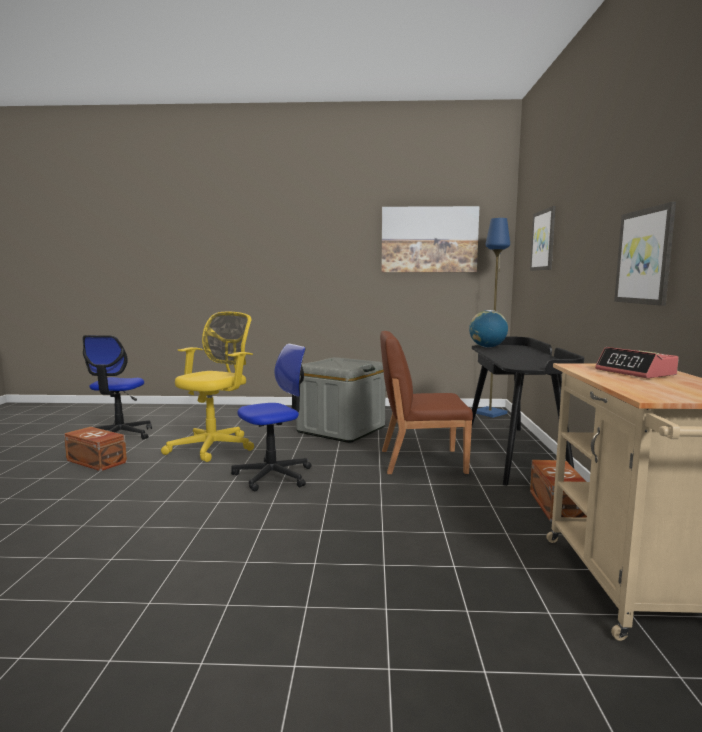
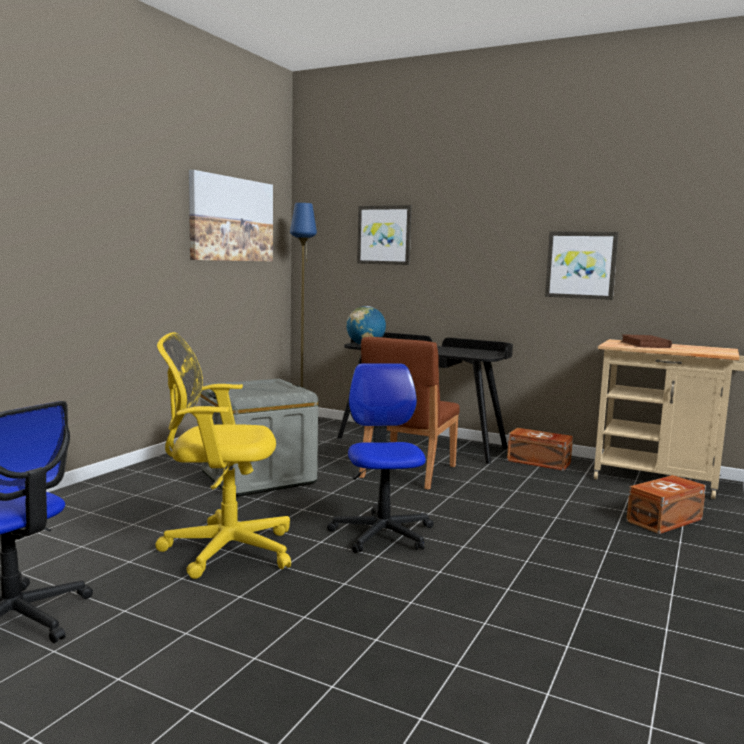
camera: 65 degrees left, 0 degrees up
(96, 461) = (163, 649): brown storage box -> brown storage box (666, 520)
(215, 447) = (222, 549): yellow office chair -> yellow office chair turned 60 degrees counterclockwise
(635, 372) = (645, 344): alarm clock -> brown book

